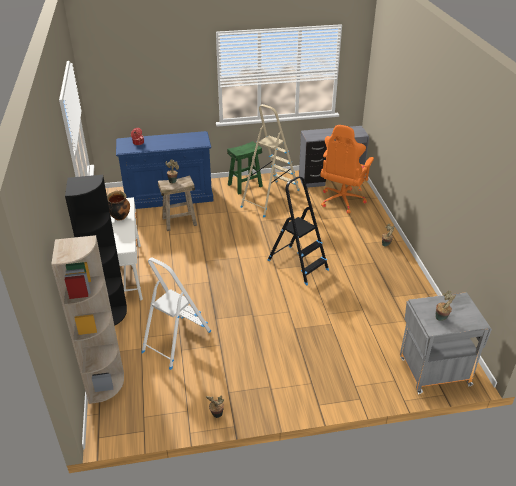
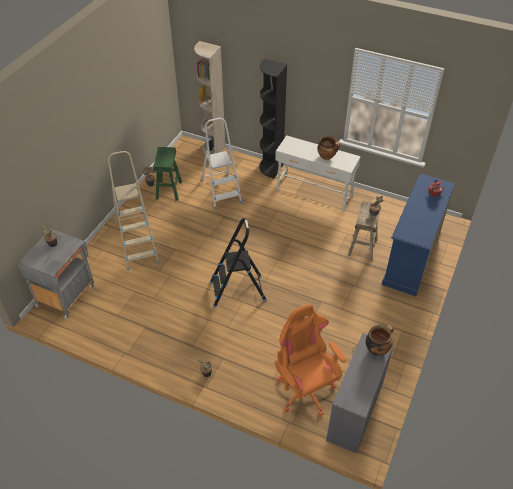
camera: 125 degrees right, 10 degrees up
(245, 185) = (395, 323): green stool -> green stool (168, 190)
(270, 198) = (355, 331): beige step ladder -> beige step ladder (137, 243)
(312, 134) = (377, 349): none -> cooking pot

